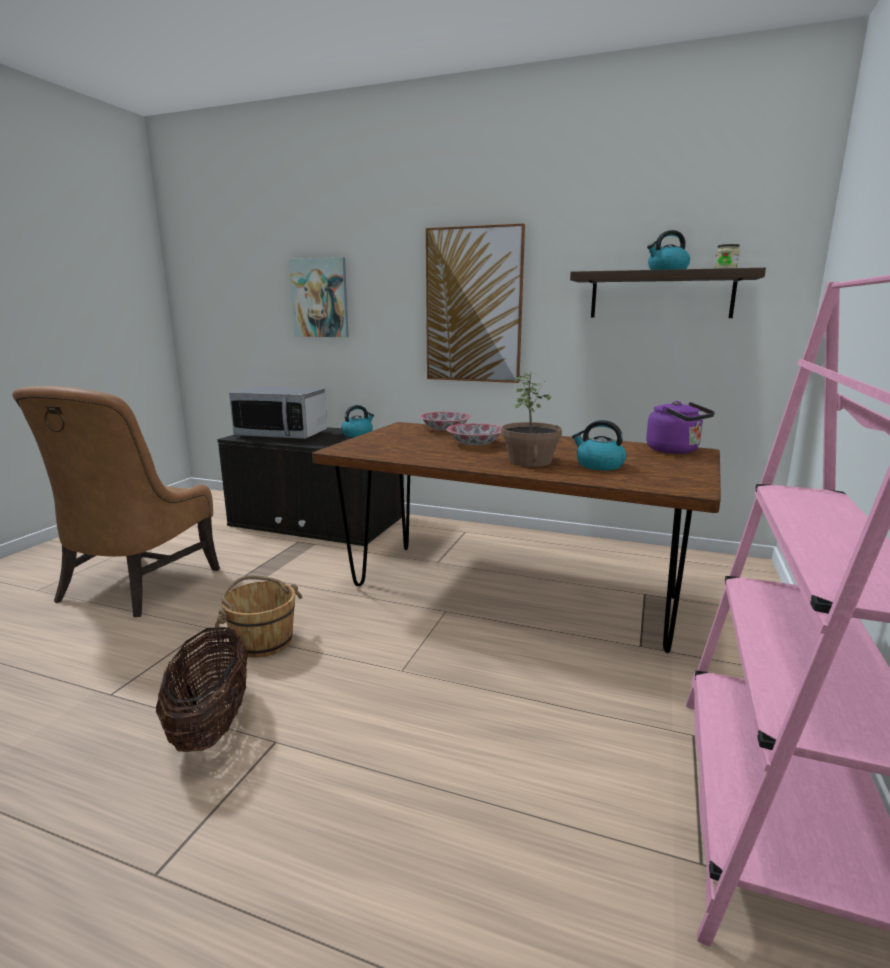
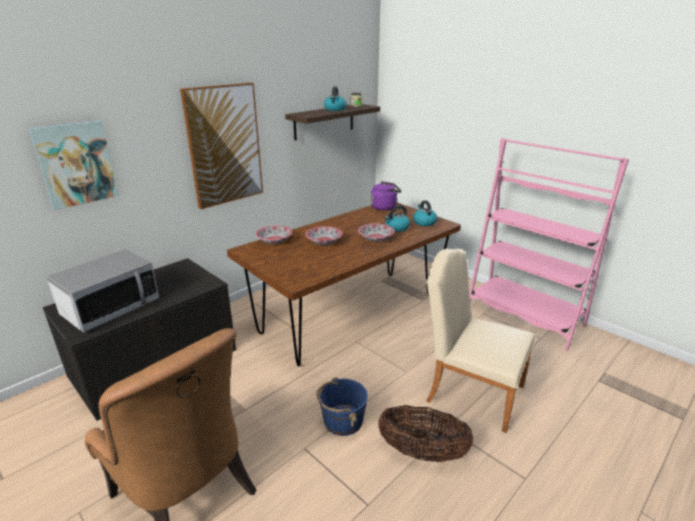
camera: 65 degrees left, 10 degrees up
(262, 641) = (342, 421): brown bucket -> blue bucket
(357, 434) = (167, 275): kettle -> kettle (424, 222)
(391, 753) = (469, 390): none -> beige chair
(530, 461) = (376, 239): potted plant -> bowl

